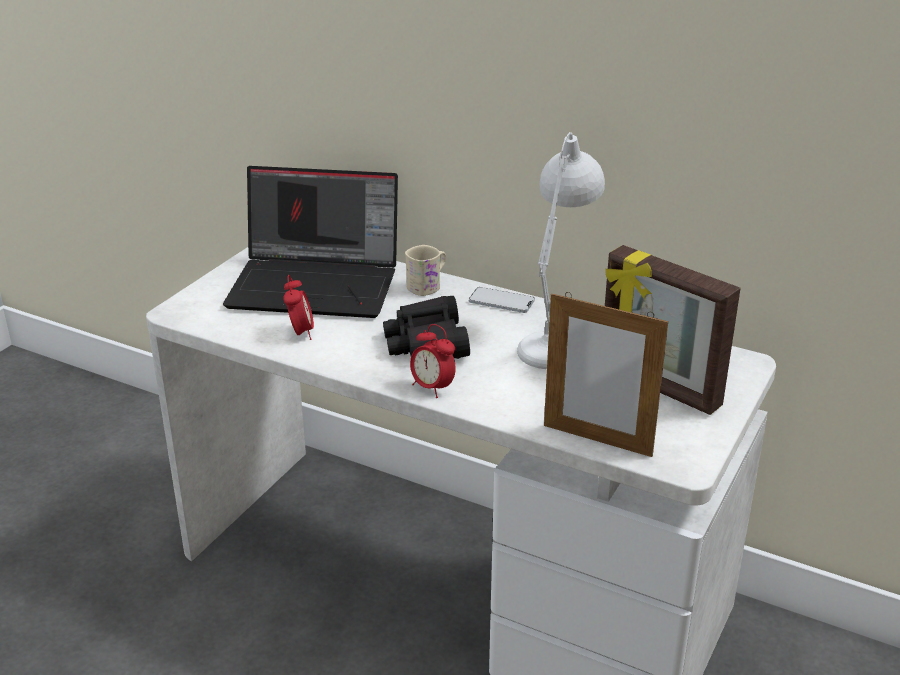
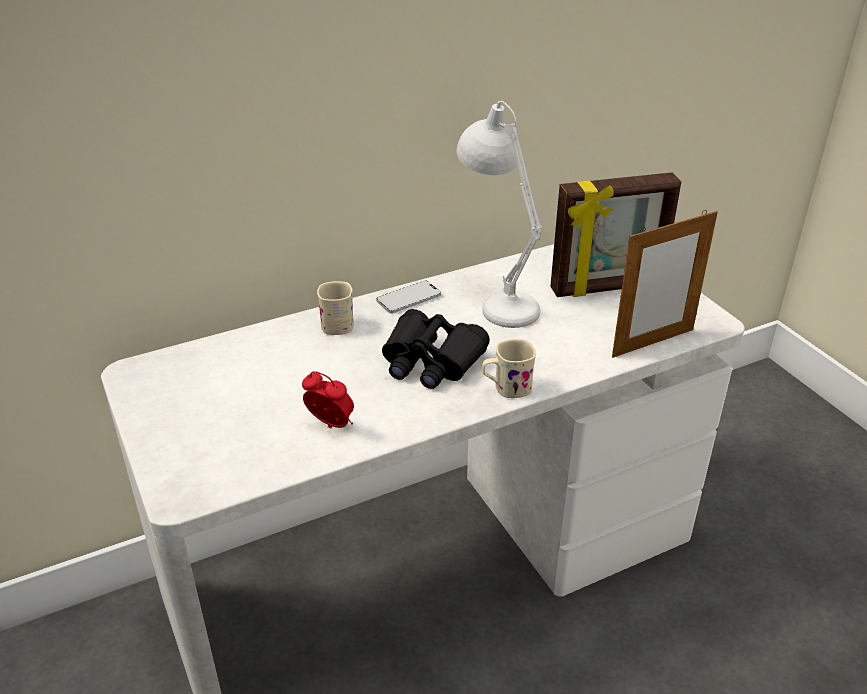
camera: 55 degrees left, 5 degrees up
(317, 284) = (251, 380): laptop -> none
(432, 388) = (506, 388): alarm clock -> beige mug

